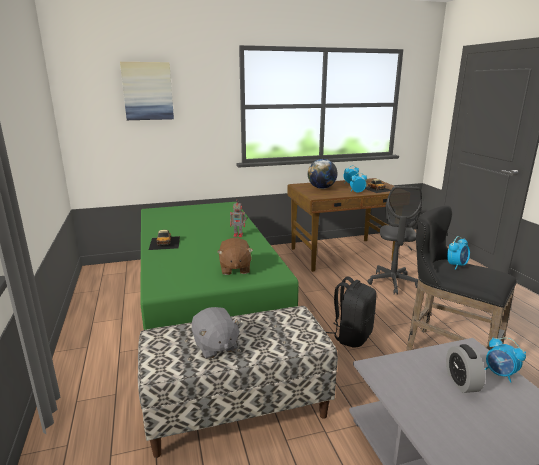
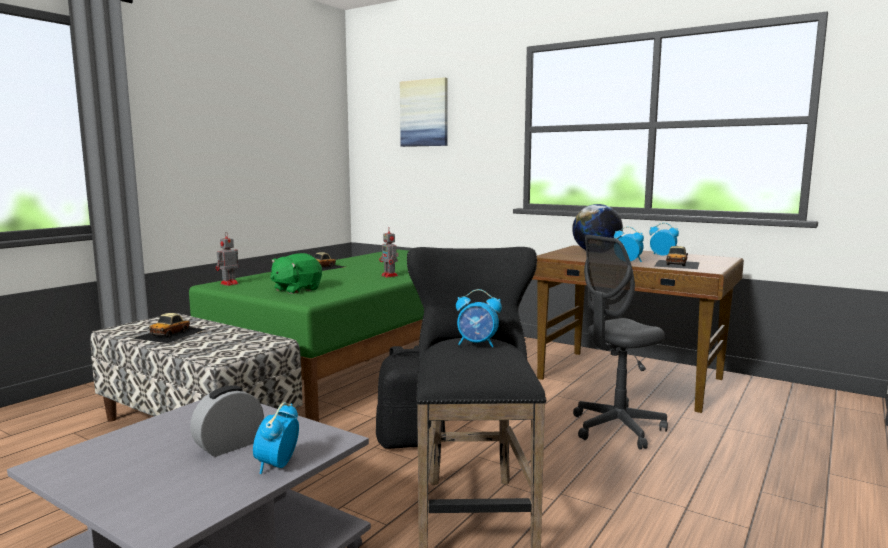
camera: 50 degrees right, 10 degrees down
(165, 284) = (228, 284): none -> toy robot
(215, 346) = (170, 333): grey plush toy -> toy car
(234, 269) = (296, 290): brown plush toy -> green plush toy

